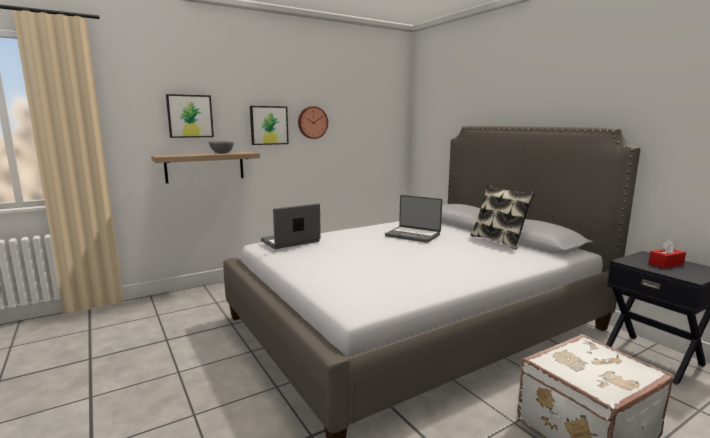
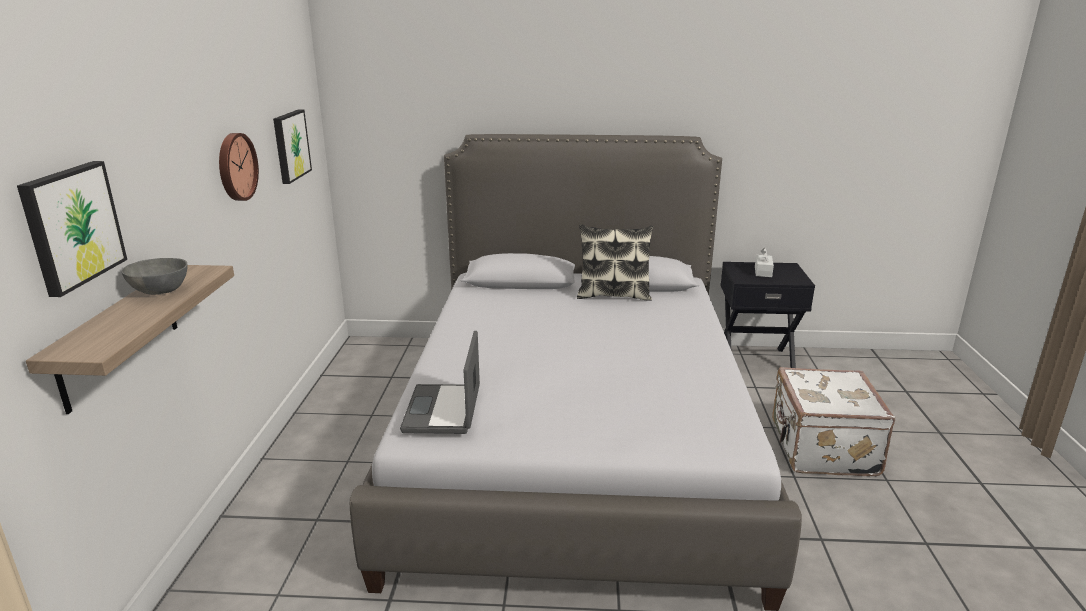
camera: 55 degrees left, 10 degrees up
(268, 125) = (187, 196): picture -> picture (290, 145)
(413, 235) = (531, 324): laptop -> none
(665, 264) = (763, 271): red tissue box -> white tissue box

